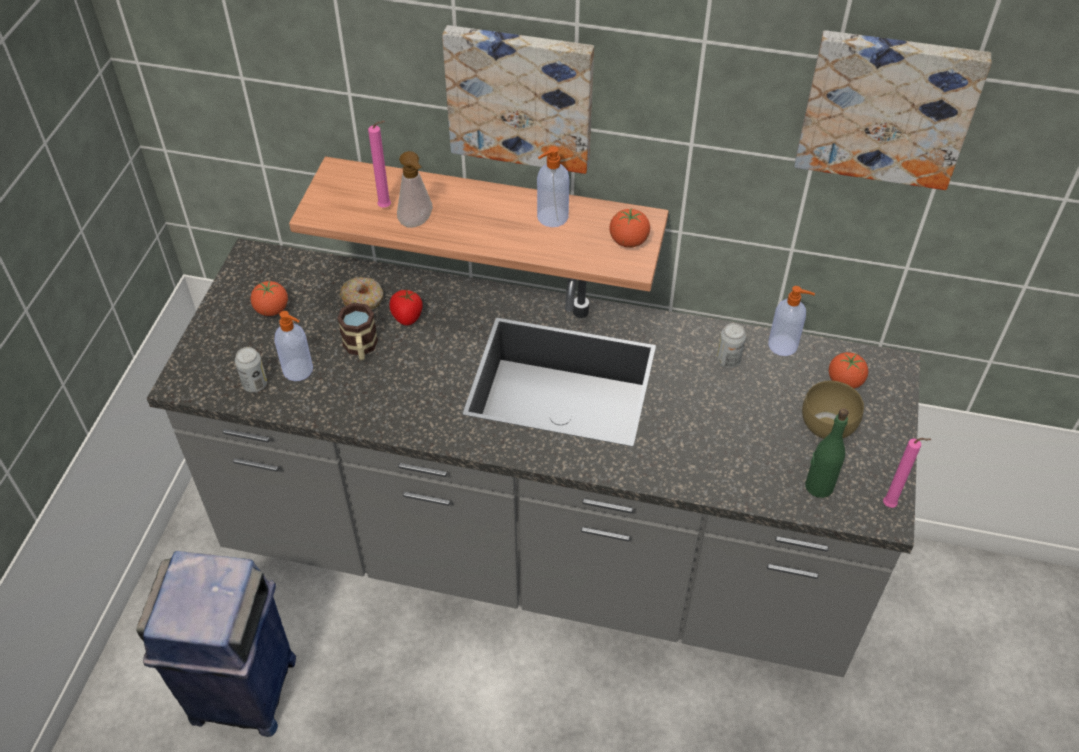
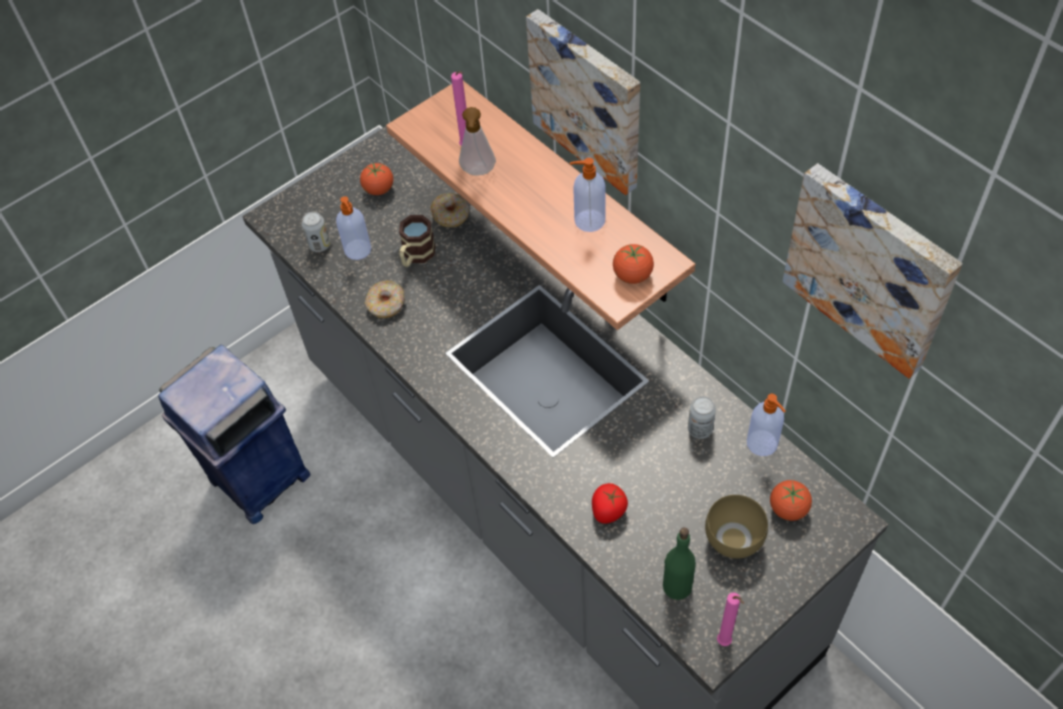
camera: 40 degrees right, 5 degrees up
(369, 402) = (386, 304): none -> donut
(407, 317) = (471, 248): tomato -> tomato (608, 511)

